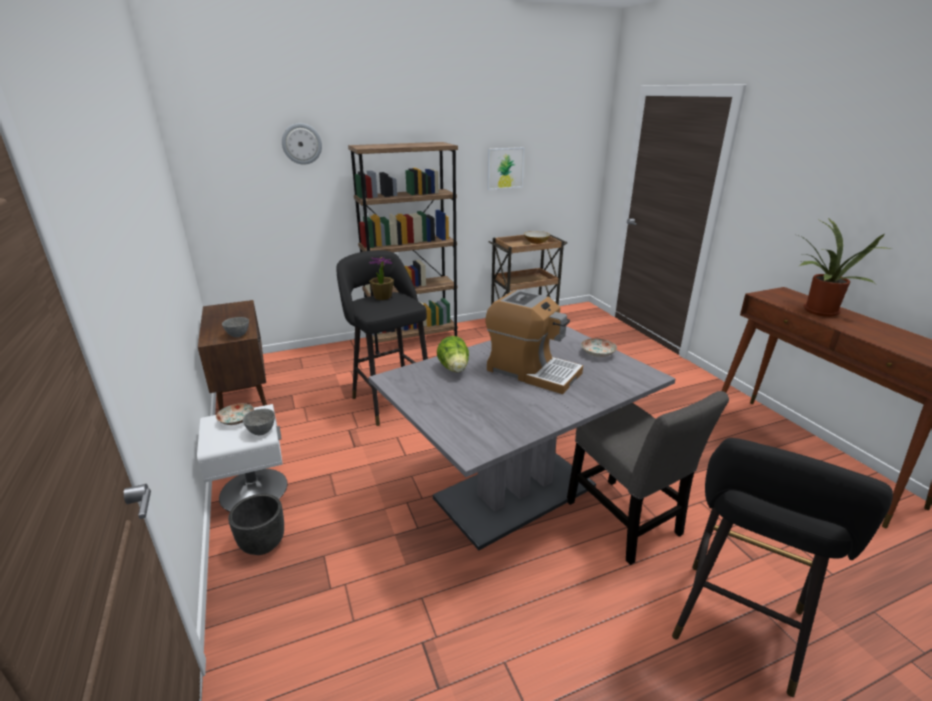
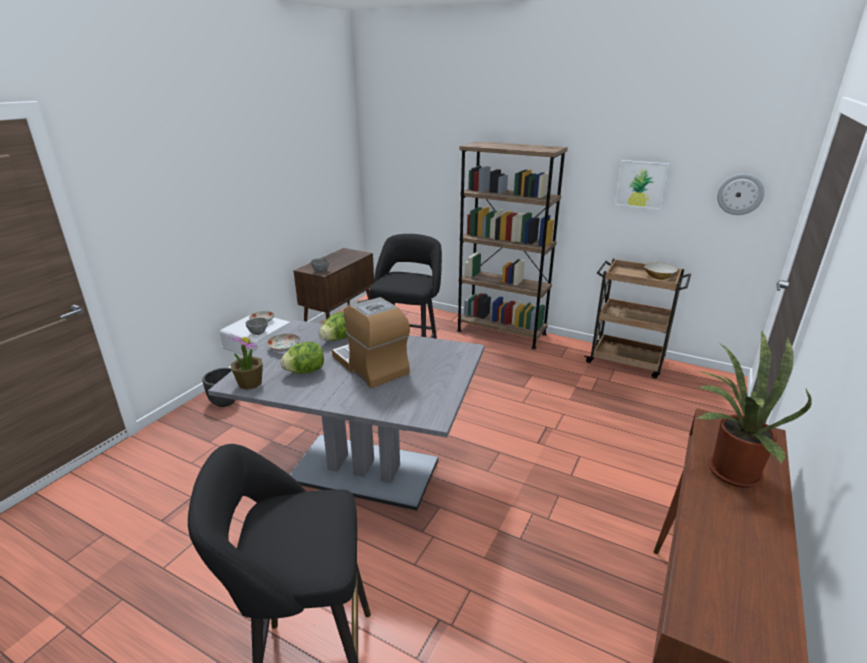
camera: 50 degrees right, 0 degrees up
(301, 144) = (442, 136): wall clock -> wall clock (740, 194)
(382, 297) = (410, 275): potted plant -> potted plant (250, 383)
(500, 403) = (305, 371): none -> lettuce
(532, 371) = (371, 366): coffee machine -> coffee machine turned 150 degrees clockwise
(598, 353) = (444, 382): plate -> plate (284, 348)
(626, 522) = (388, 547): grey chair -> none

